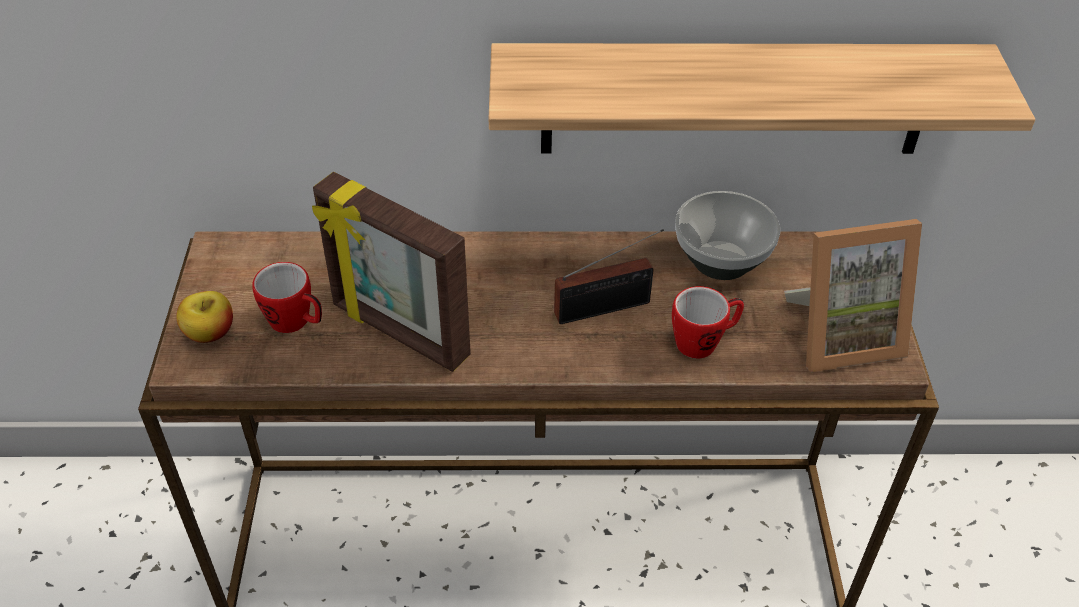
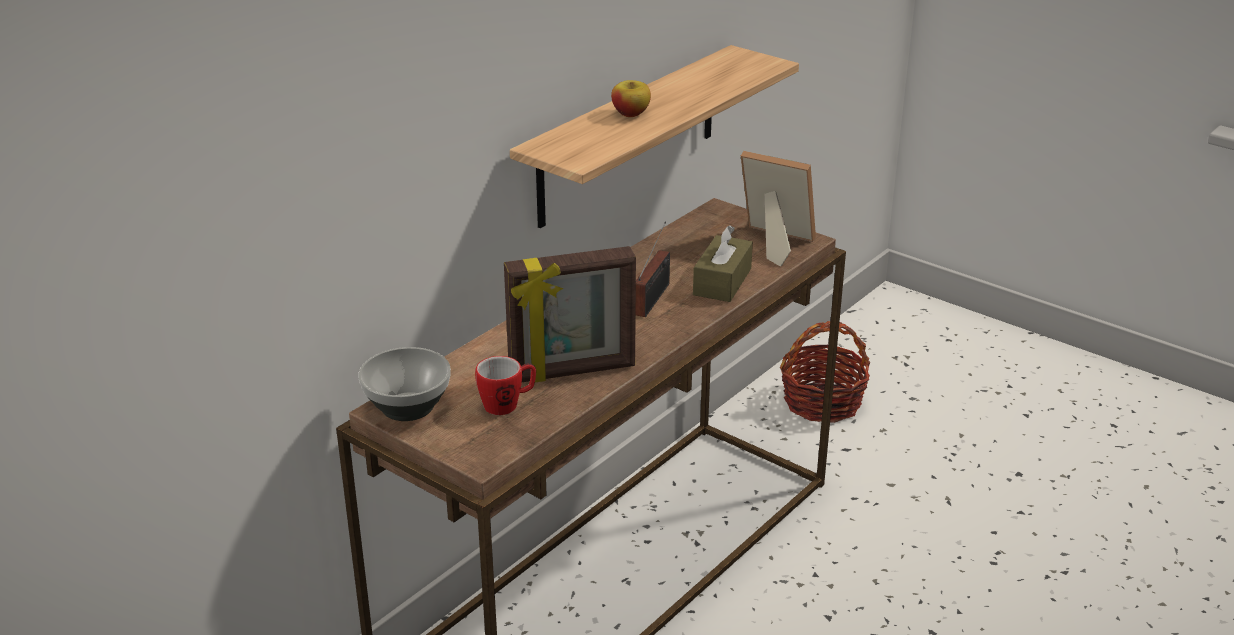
camera: 50 degrees left, 15 degrees down
(210, 333) = (467, 441): apple -> apple (631, 113)
(704, 342) = (722, 282): mug -> brown tissue box
(722, 260) = (668, 248): bowl -> bowl (407, 407)
(841, 335) = (772, 243): picture frame -> picture frame turned 90 degrees counterclockwise
(979, 535) = (822, 402): none -> basket

